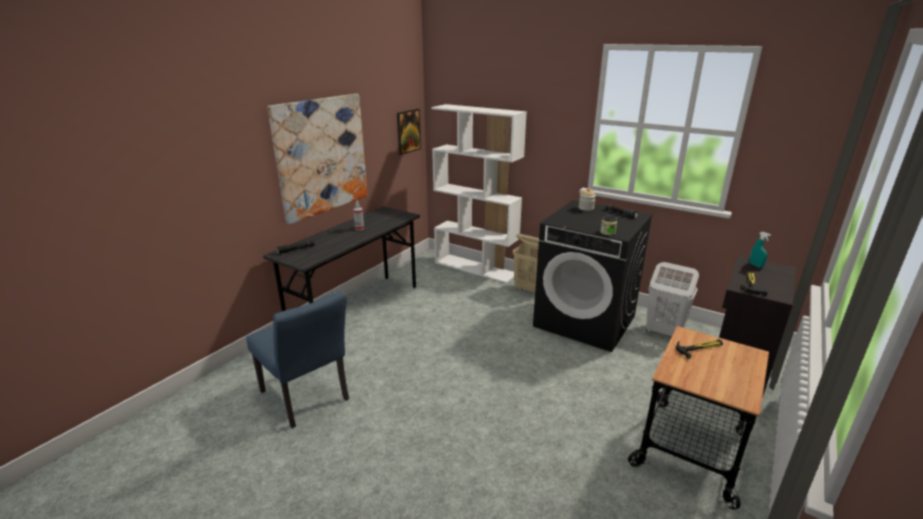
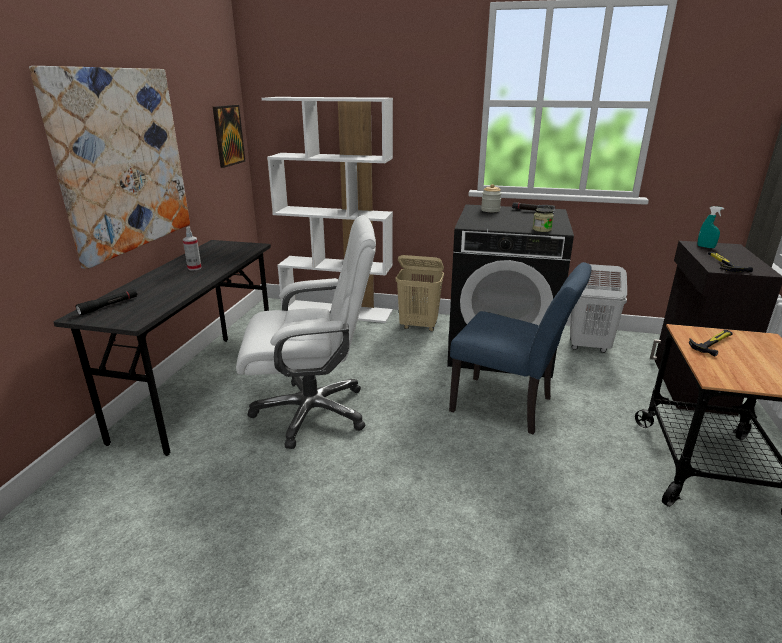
camera: 20 degrees left, 0 degrees up
(308, 399) = (185, 534): blue chair -> blue chair (509, 406)
(418, 340) = (313, 411): none -> white office chair

